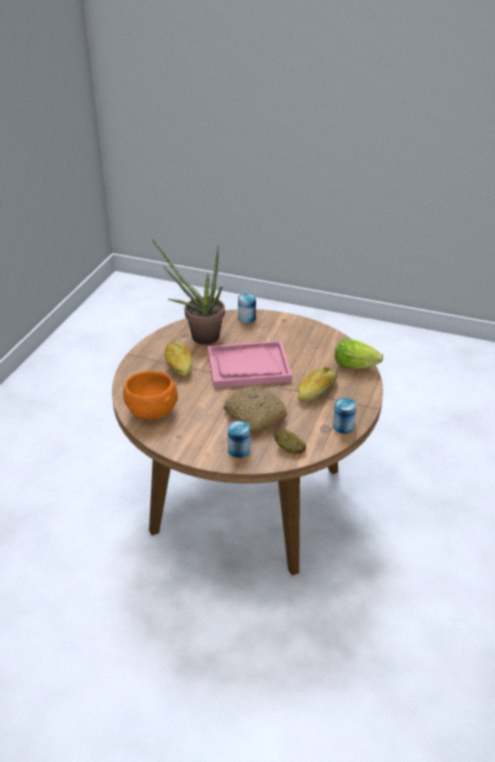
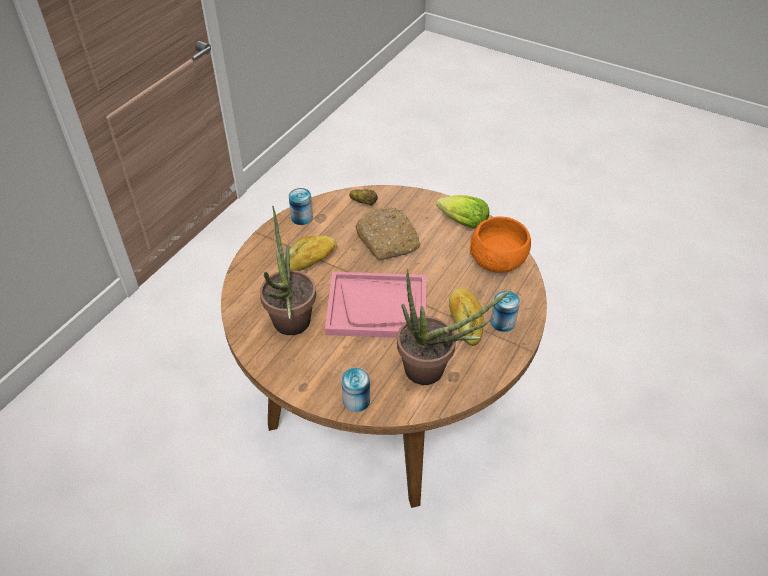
camera: 170 degrees left, 10 degrees up
(239, 450) = (412, 207): can -> can (502, 322)
(308, 347) = (290, 328): none -> potted plant
(358, 366) = (245, 288): lettuce -> lettuce (460, 222)

